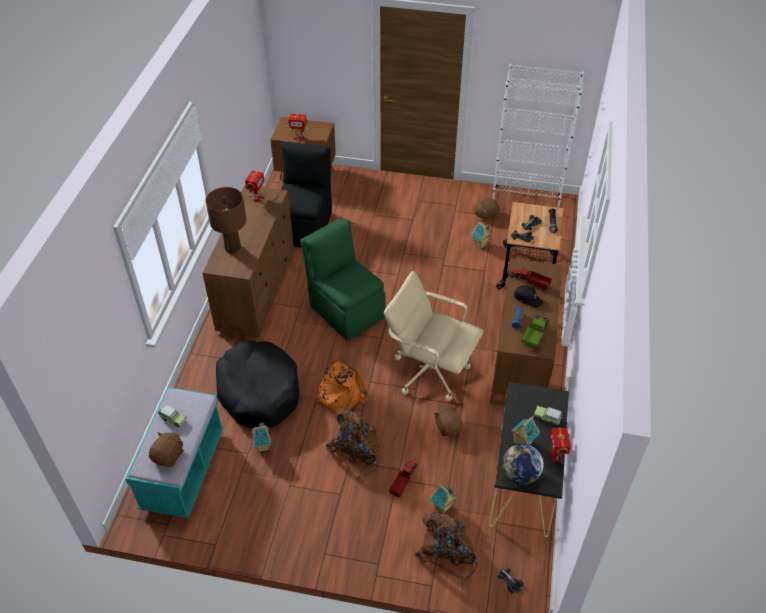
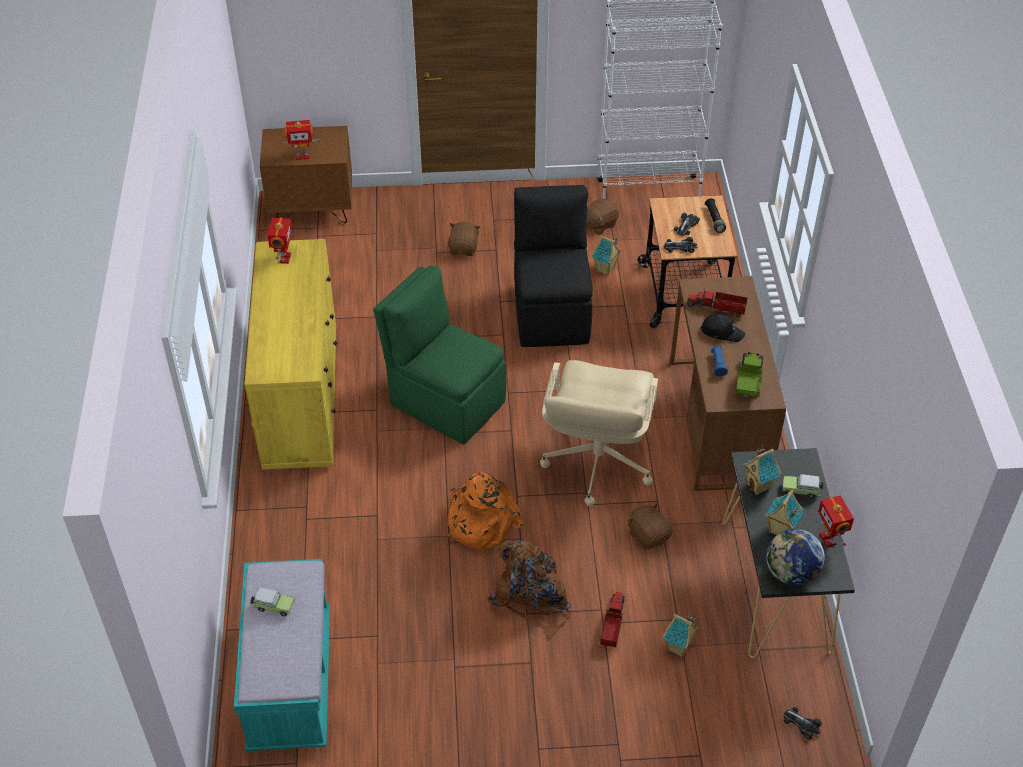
camera: 15 degrees left, 0 degrees up
(169, 456) = (288, 660): brown plush toy -> brown plush toy (464, 248)
(233, 248) = (277, 340): brown table lamp -> none
(257, 289) = (301, 396): brown dresser -> yellow dresser
(258, 391) = (360, 545): black dog bed -> none
(263, 446) = (396, 621): toy house -> toy house (759, 486)
(305, 227) = (340, 289): black chair -> black chair (551, 312)
(430, 371) = (596, 463): beige office chair -> beige office chair turned 90 degrees counterclockwise
(447, 552) = (705, 705): brown backpack -> none

